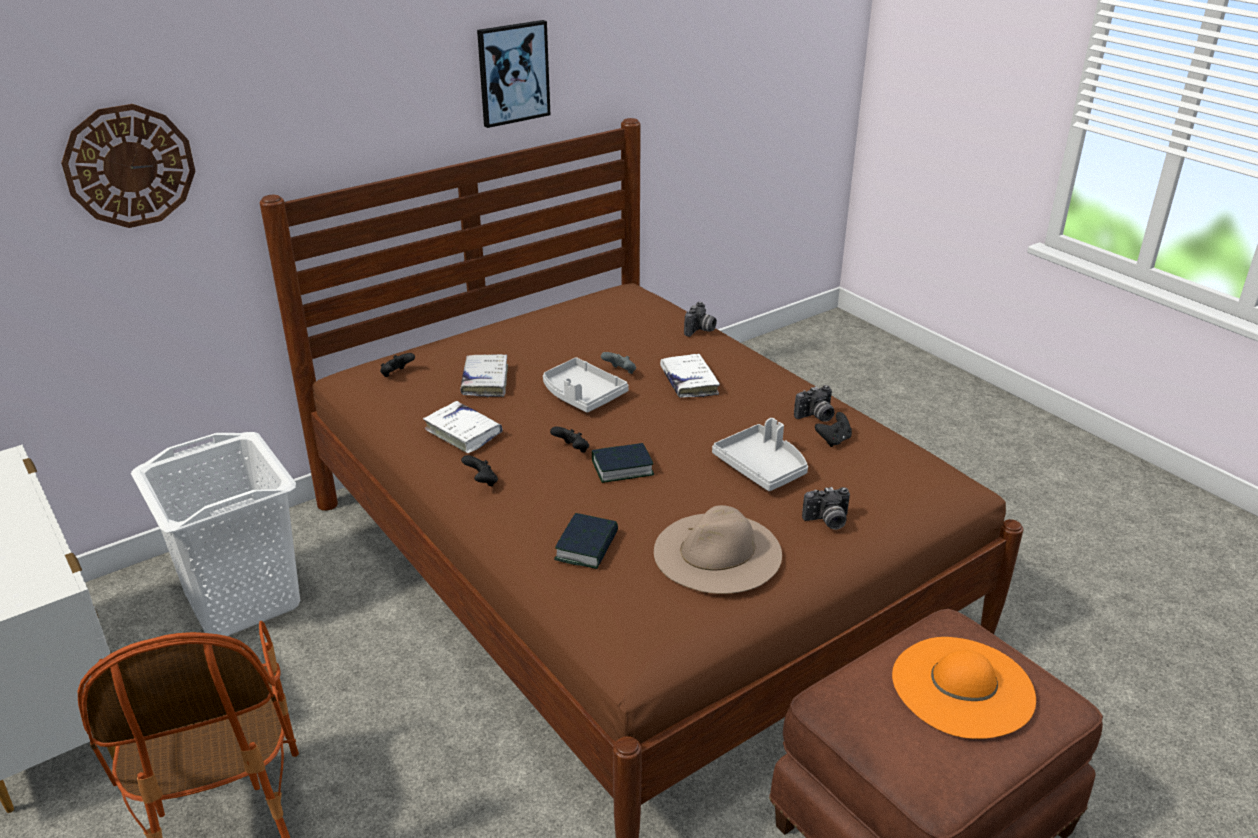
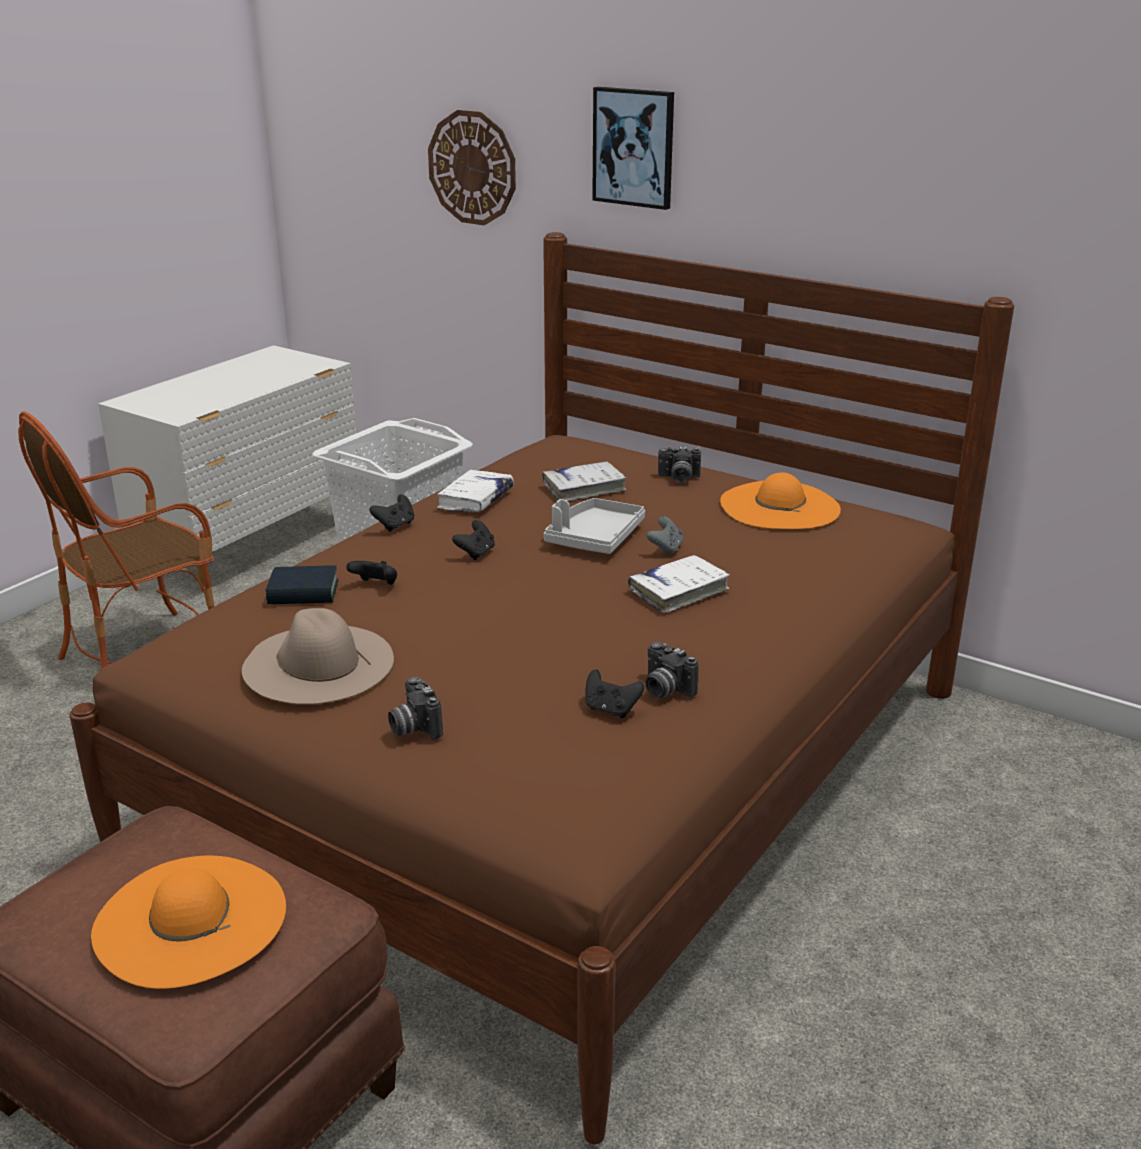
camera: 70 degrees right, 5 degrees down
(397, 374) = (569, 452): black game controller -> black game controller (375, 585)
(513, 73) = (851, 185): picture -> picture (634, 147)
(581, 317) = (779, 506): none -> orange hat
(622, 468) = (456, 584): book -> none
(700, 330) = (831, 580): camera -> camera (678, 478)
(762, 467) = (508, 666): grey tray -> none

